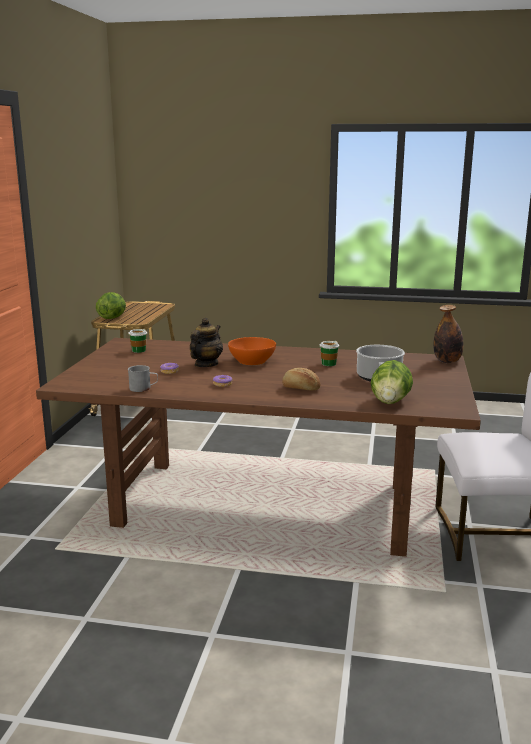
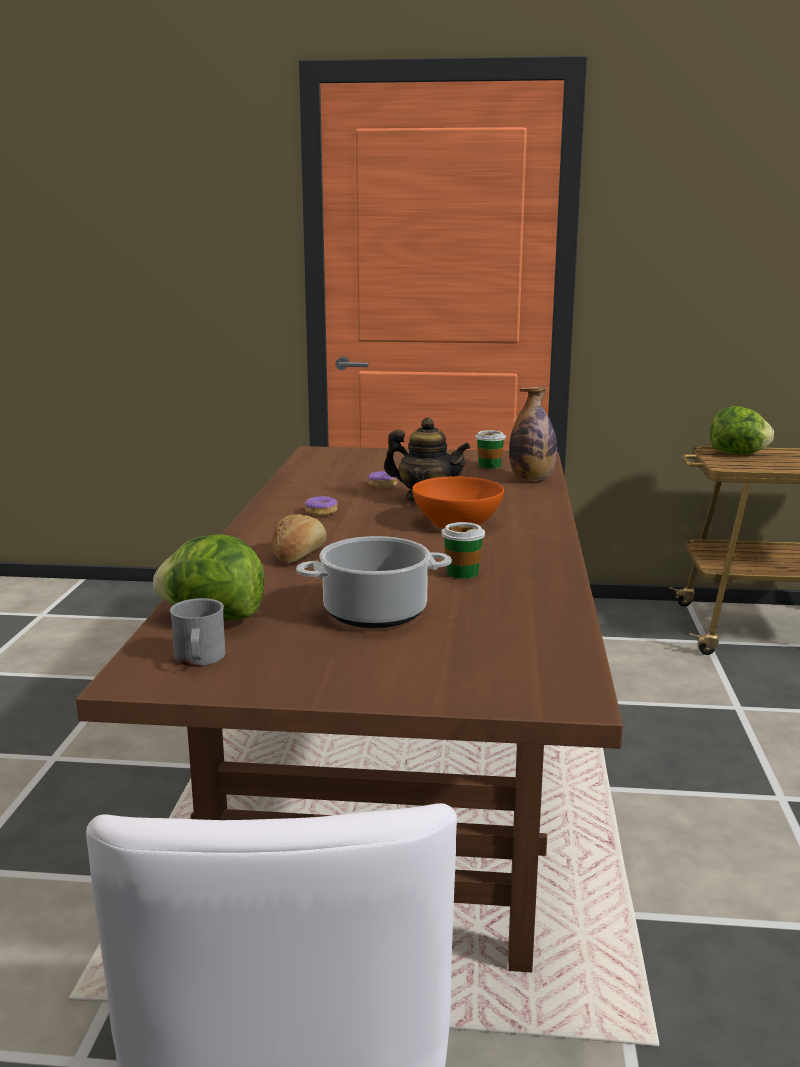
camera: 85 degrees right, 0 degrees up
(143, 388) = (302, 480): grey mug -> grey mug (199, 659)
(447, 361) = (537, 695): bottle -> bottle (532, 479)

